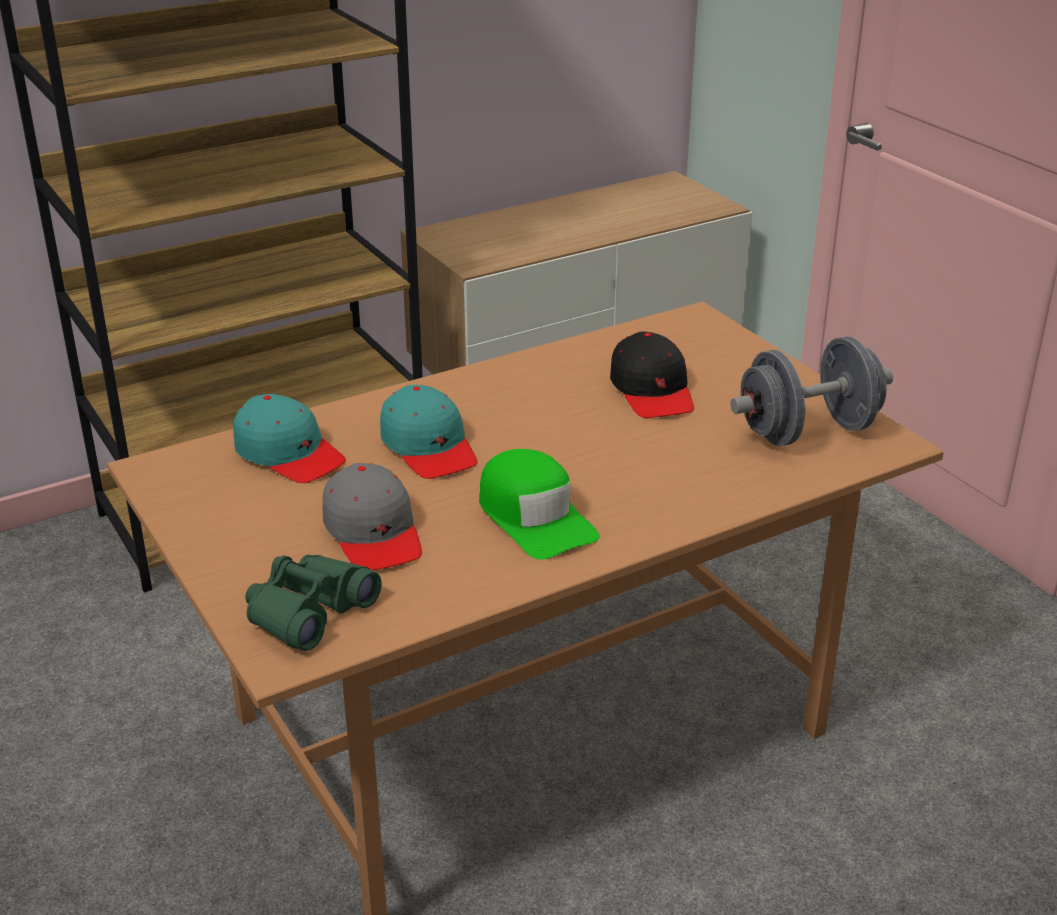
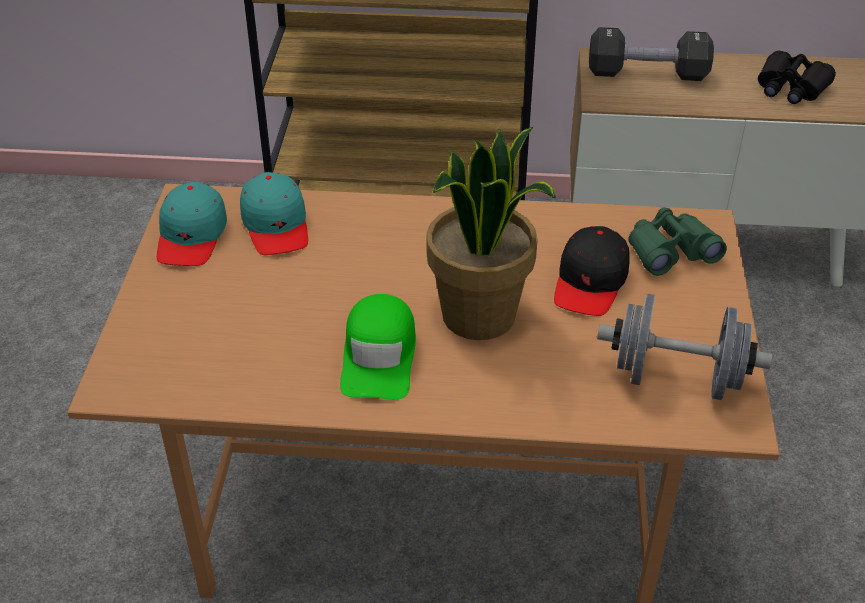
camera: 35 degrees right, 10 degrees up
(308, 612) = (159, 361): green binoculars -> green binoculars (670, 251)
(373, 533) = (261, 317): grey cap -> none
(429, 447) = (371, 261): turquoise cap -> turquoise cap (192, 236)
(490, 233) = (647, 73): none -> black dumbbell
(588, 451) = (480, 316): none -> potted plant
(626, 210) = (790, 88): none -> black binoculars

